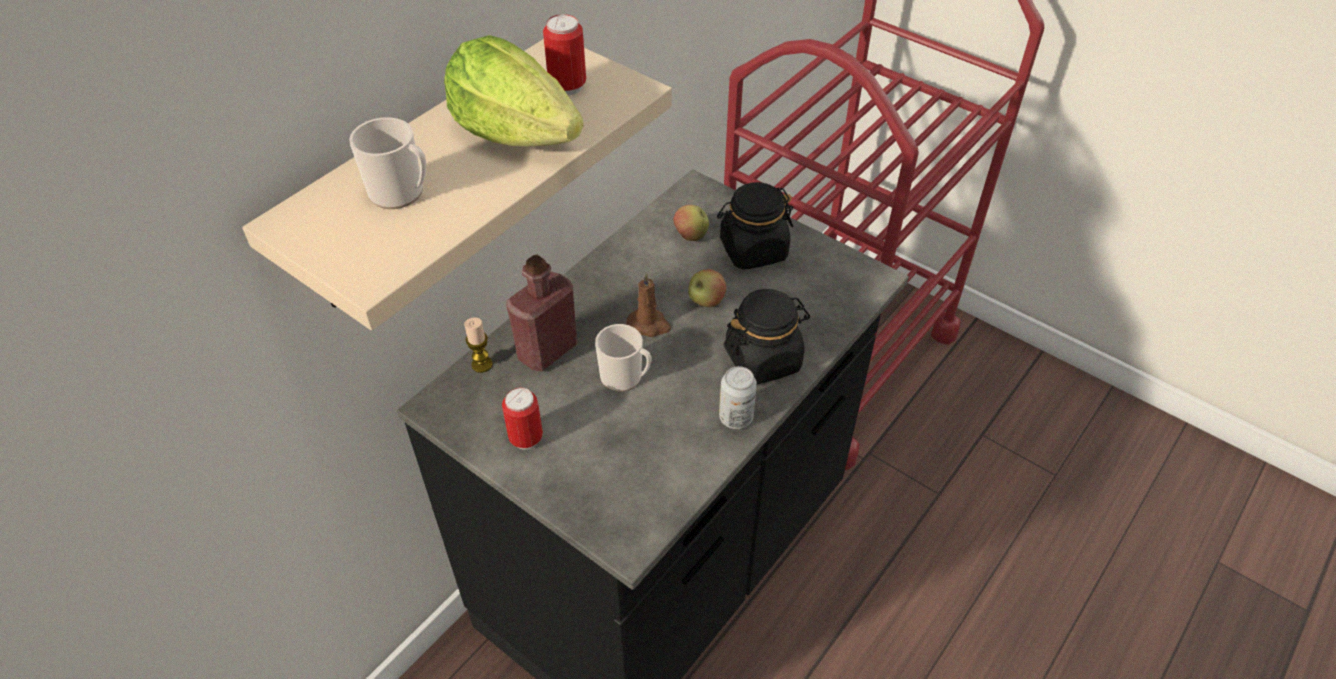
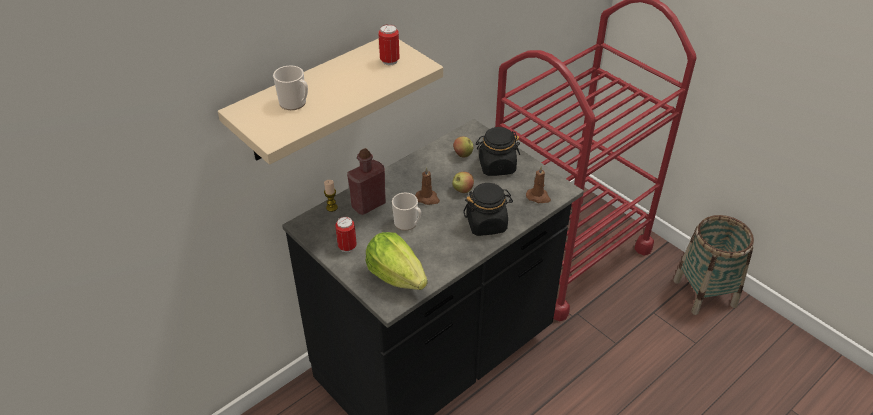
camera: 10 degrees right, 5 degrees down
(515, 133) = (357, 81): lettuce -> lettuce (396, 276)
(736, 418) = (463, 251): can -> none
(838, 297) = (538, 197): none -> brown candle
(1049, 392) = (704, 293): none -> basket

